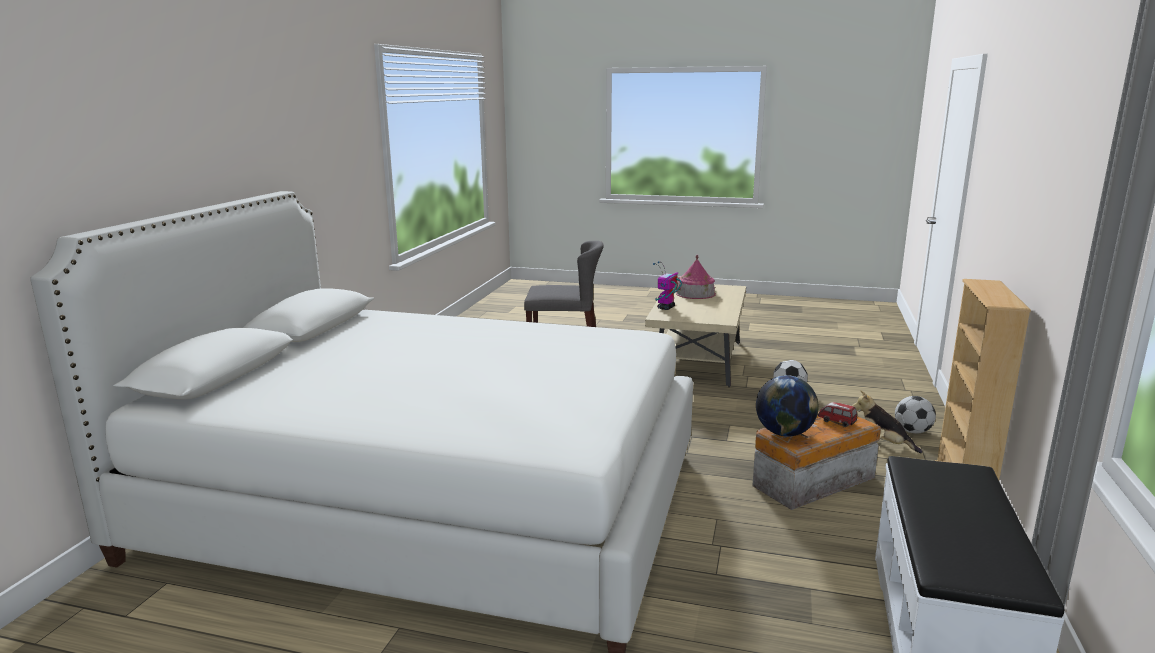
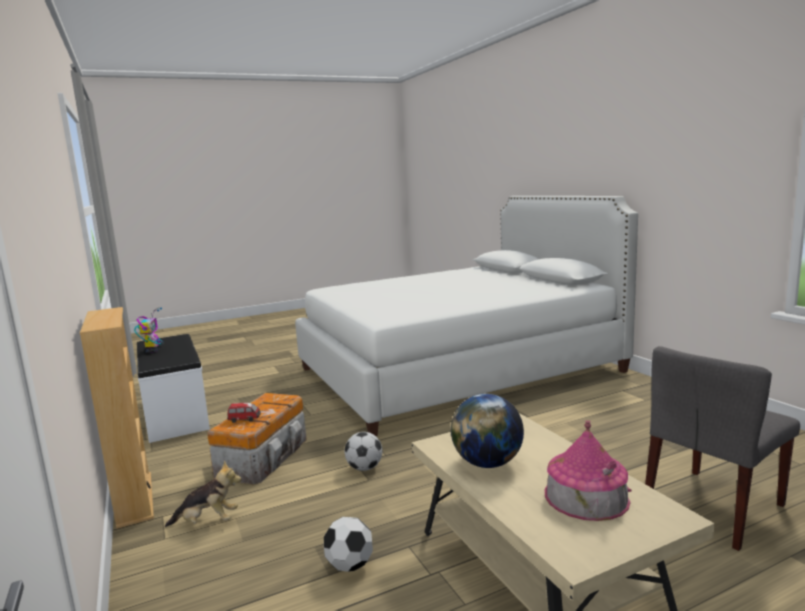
camera: 140 degrees right, 5 degrees down
(666, 308) = (542, 440): toy robot -> toy robot (153, 350)
(784, 433) = (279, 399): globe -> globe (487, 463)
(912, 431) = (170, 558): football -> football (364, 468)

